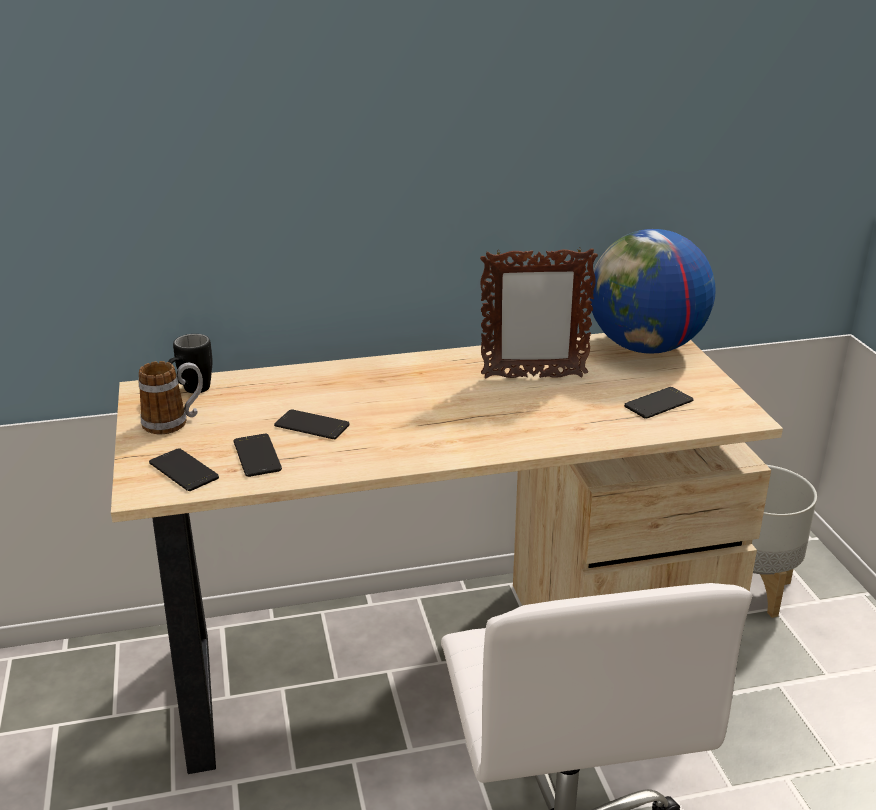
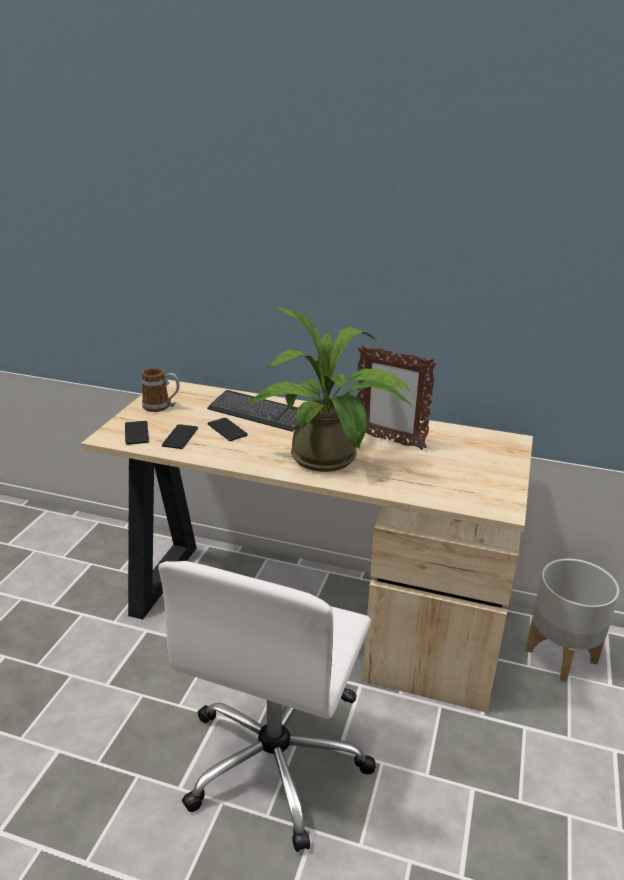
camera: 30 degrees right, 0 degrees up
(191, 391) = (189, 393): black mug -> none
(326, 390) = (258, 413): none -> keyboard
(494, 425) = (329, 461): none -> potted plant
(645, 347) = (490, 444): globe -> none
(658, 404) = (453, 482): phone -> none

